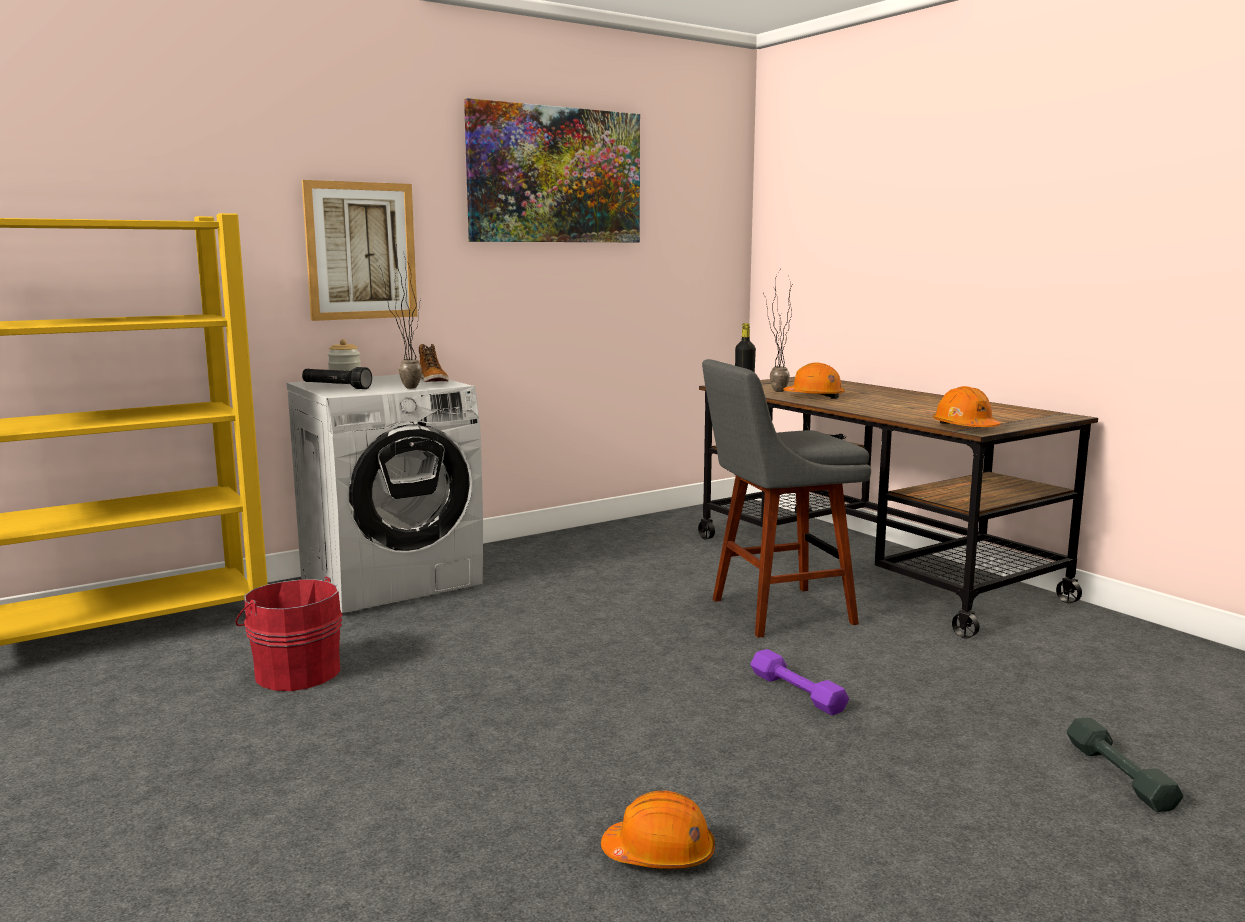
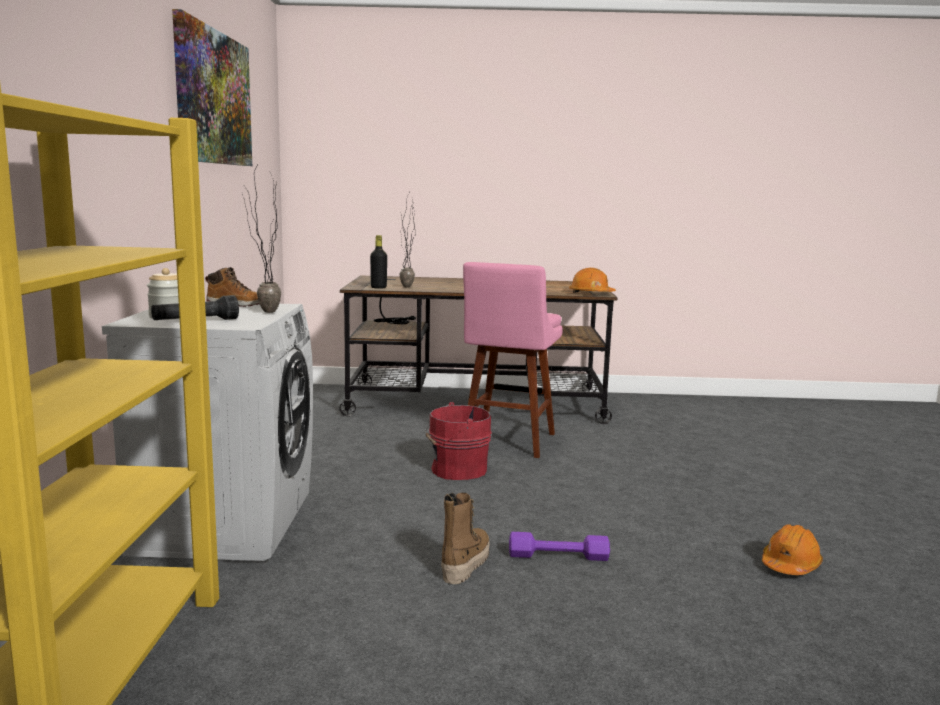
camera: 55 degrees left, 0 degrees up
(295, 672) = (369, 611): red bucket -> red bucket (456, 470)
(361, 251) = (127, 167): picture -> none
(425, 679) = (464, 564): none -> boot
(775, 612) = (507, 442): grey stool -> pink stool
(797, 692) = (627, 475): purple dumbbell -> purple dumbbell (558, 556)
(814, 396) = (442, 287): orange hard hat -> none
(1120, 775) = (778, 454): grey dumbbell -> none

